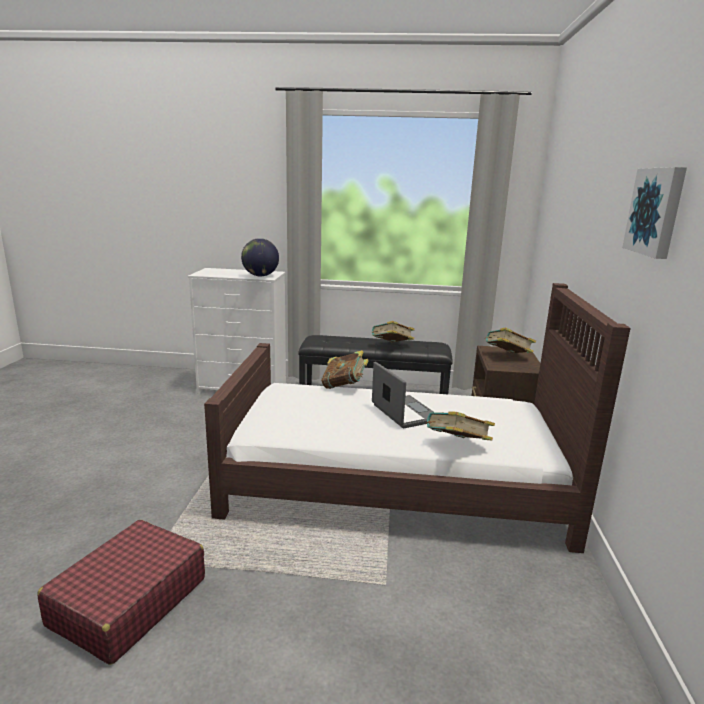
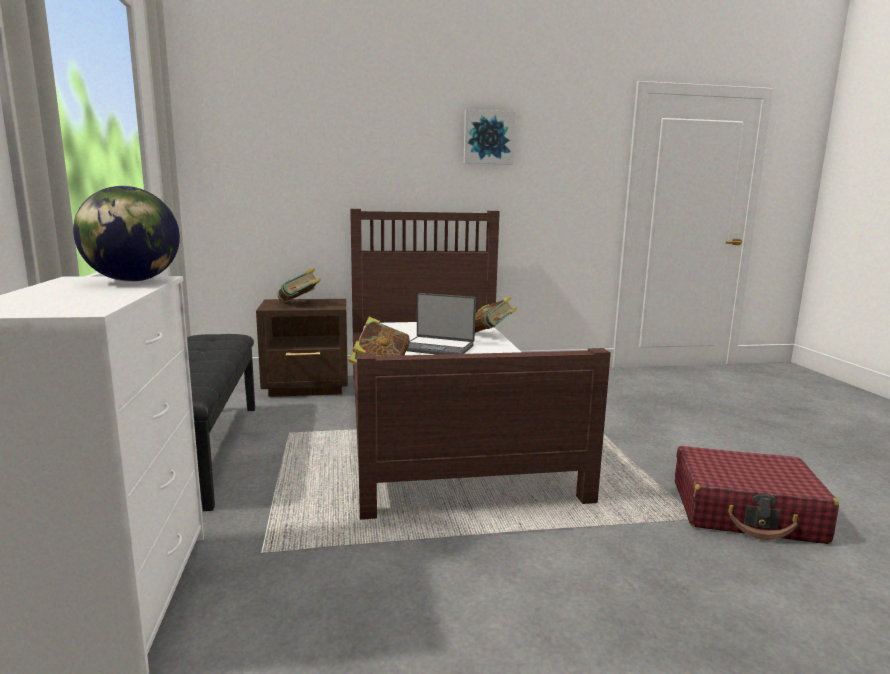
camera: 105 degrees left, 5 degrees down
(391, 346) = (213, 352): book -> none
(404, 413) = (438, 348): laptop -> laptop turned 120 degrees counterclockwise

